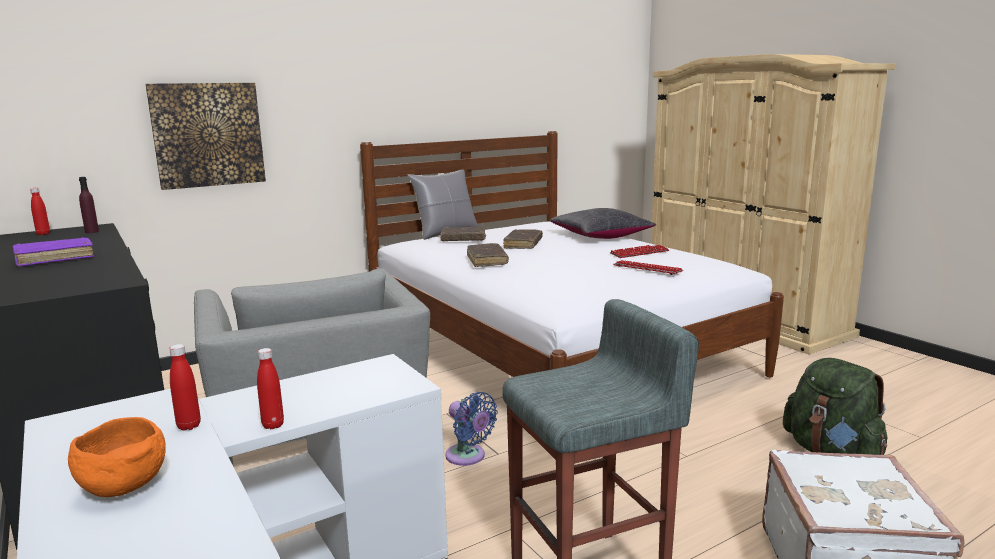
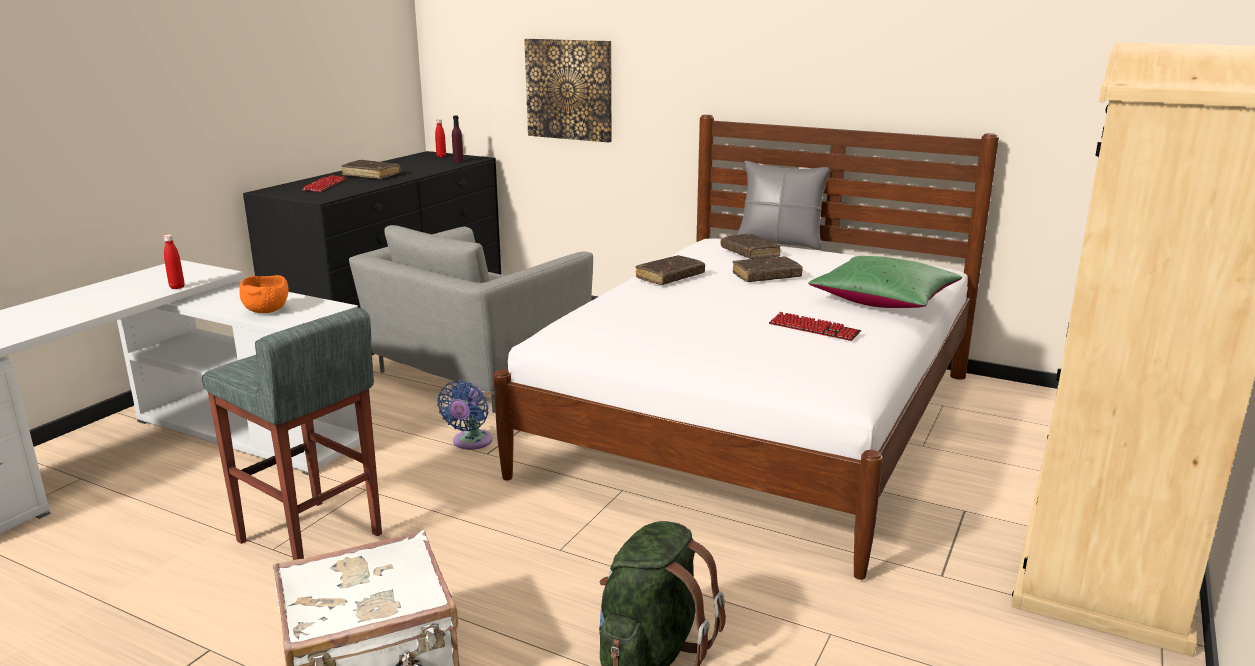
camera: 60 degrees right, 5 degrees up
(55, 259) = (371, 175): purple book -> brown book
(123, 487) = (99, 296): orange bowl -> orange bowl (267, 311)
(273, 425) = (210, 308): red bottle -> none
(601, 236) = (883, 300): black pillow -> green pillow
(647, 269) = (737, 343): keyboard -> keyboard (325, 185)

